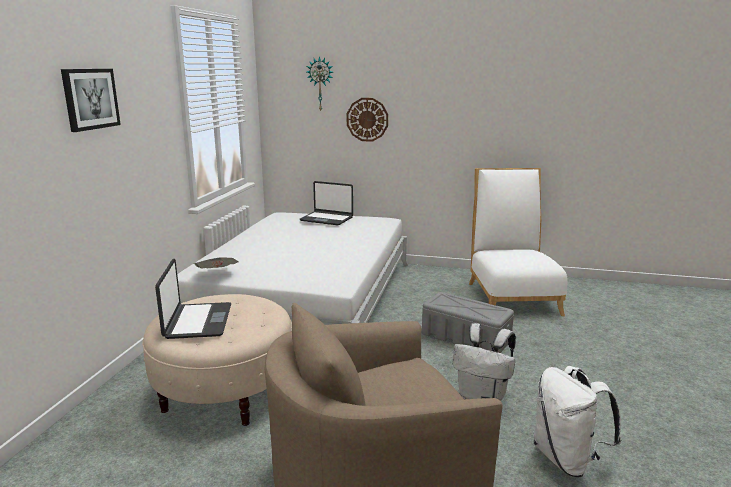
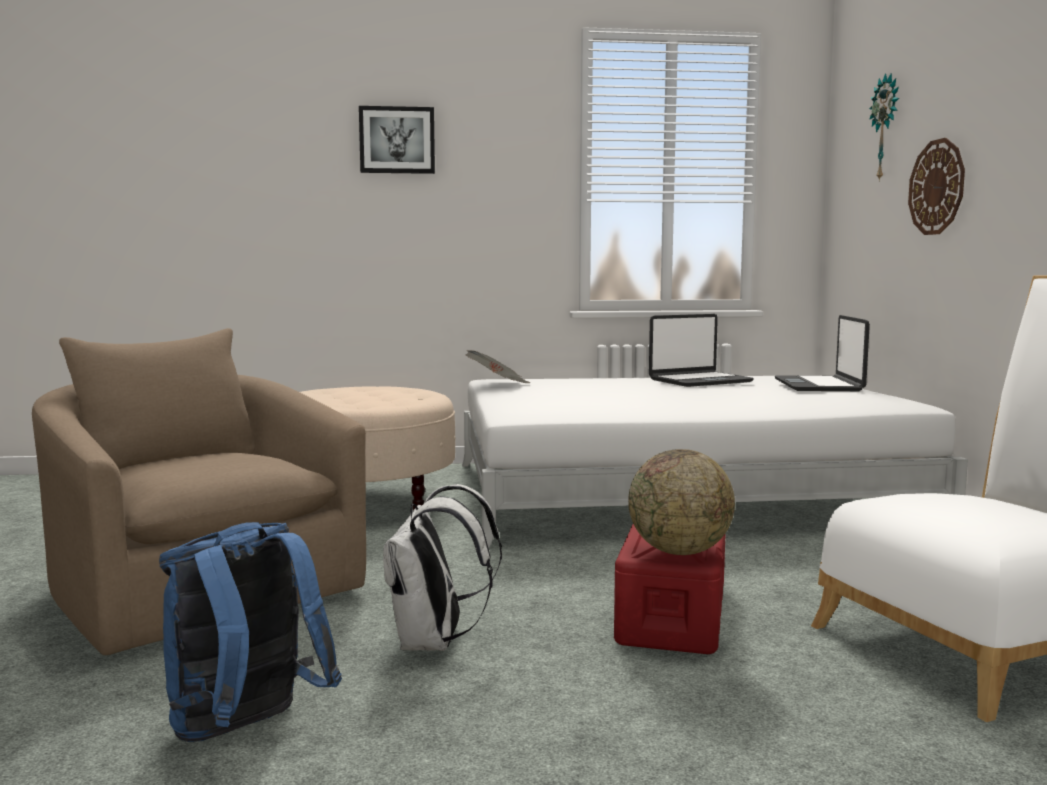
camera: 70 degrees right, 10 degrees down
(197, 322) = (346, 393): laptop -> laptop (699, 381)
(465, 337) = (673, 611): grey storage box -> red storage box
(493, 310) = (680, 552): none -> globe
(567, 459) = (245, 731): white backpack -> blue backpack

